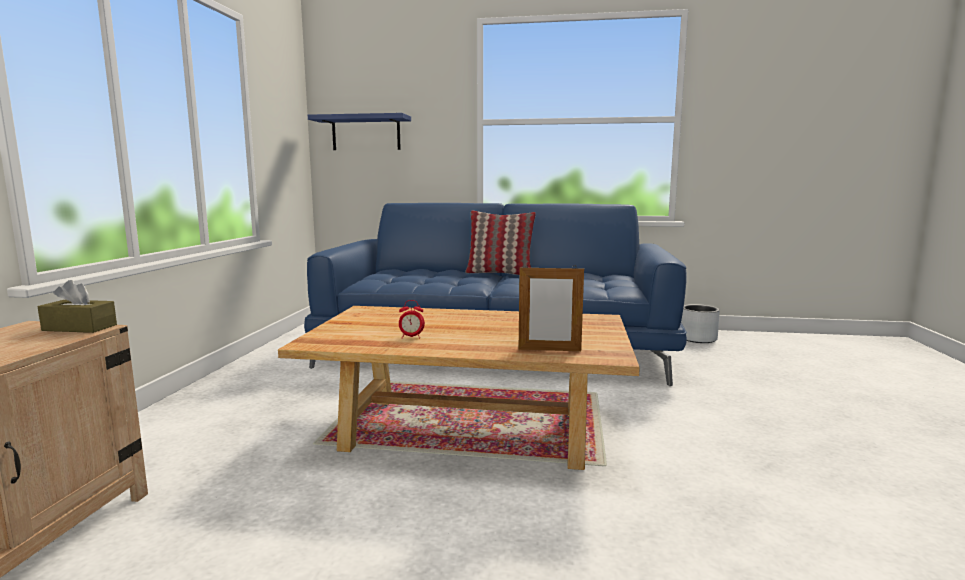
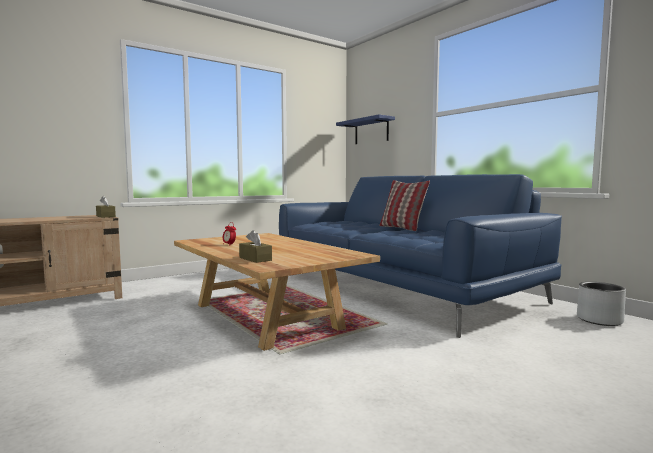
camera: 45 degrees right, 5 degrees down
(549, 350) = (255, 259): picture frame -> brown tissue box

